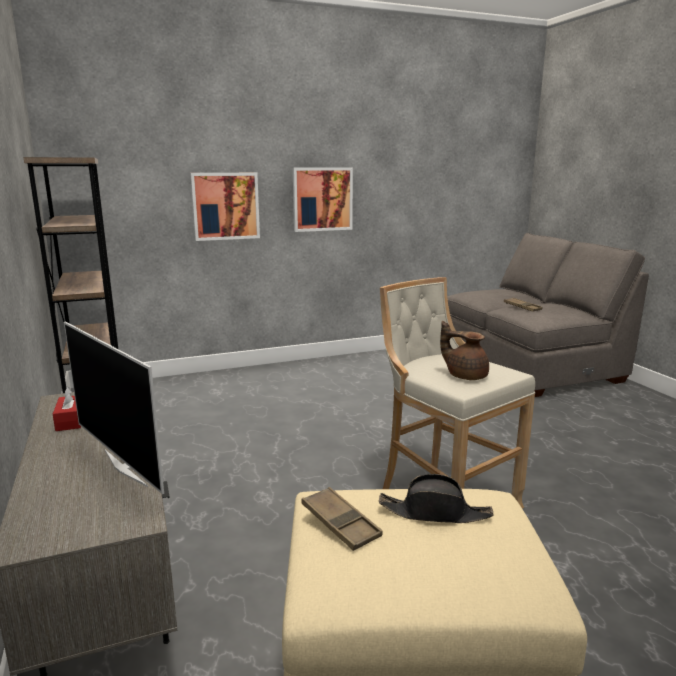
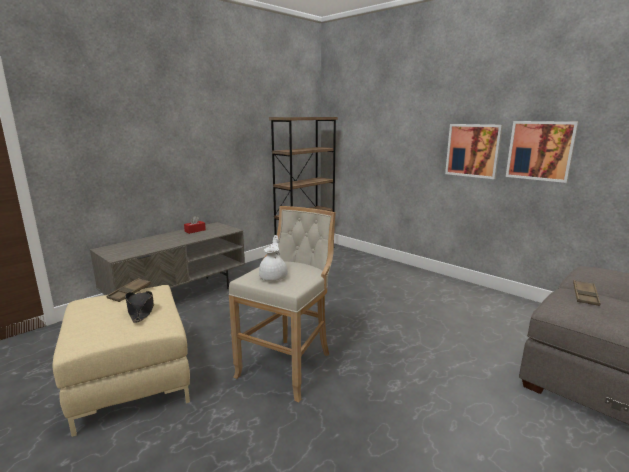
camera: 65 degrees right, 0 degrees up
(126, 467) = (157, 247): television -> none
(225, 206) = (403, 149): picture -> picture (540, 150)
(465, 375) = (274, 277): brown teapot -> white teapot

